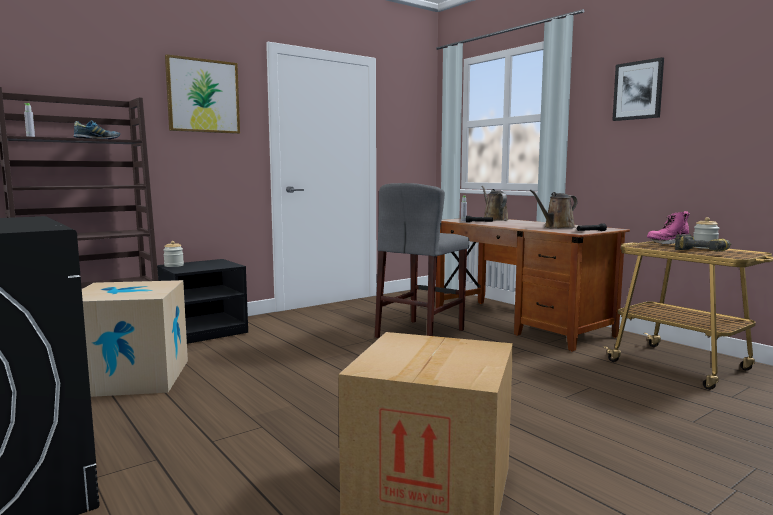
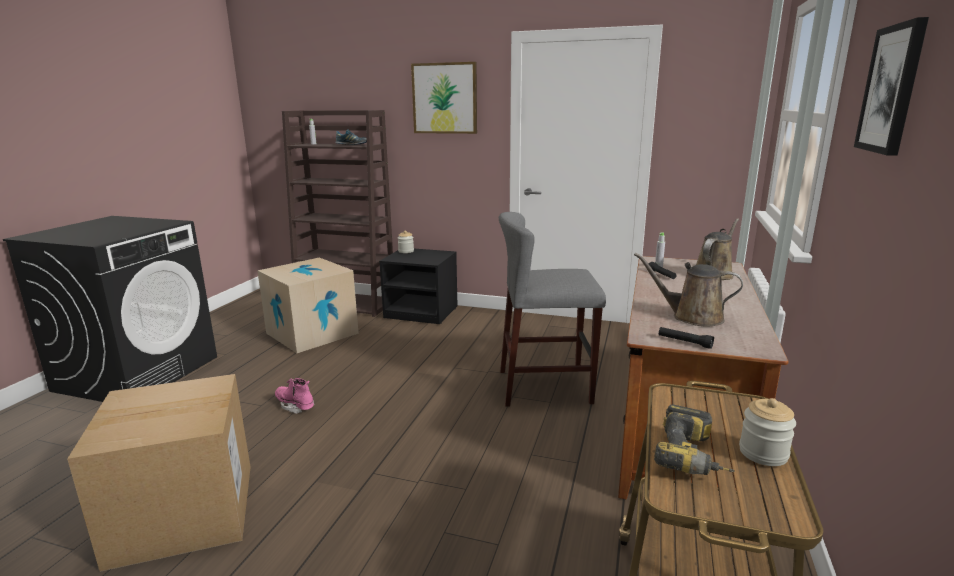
camera: 55 degrees right, 10 degrees up
(667, 244) = (743, 415): pink boot -> pink boot (295, 406)

